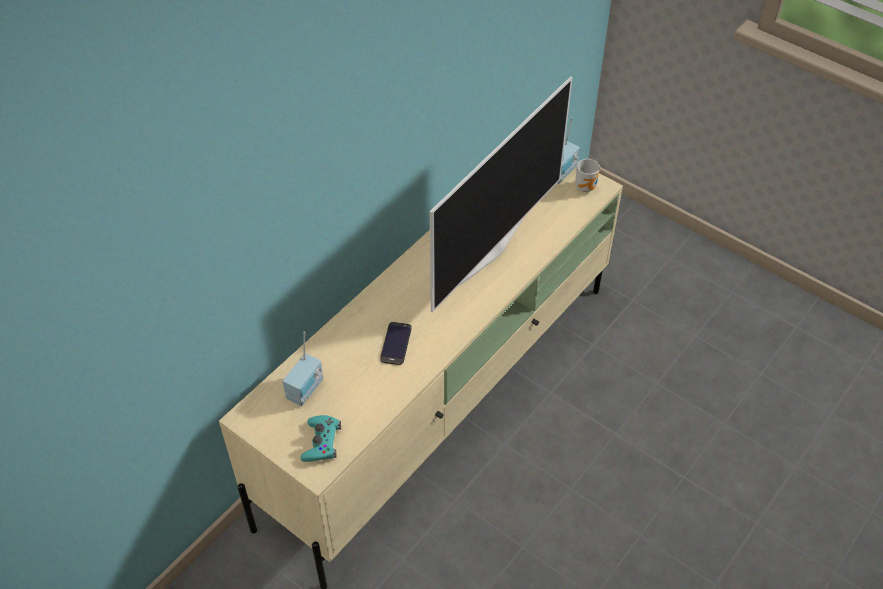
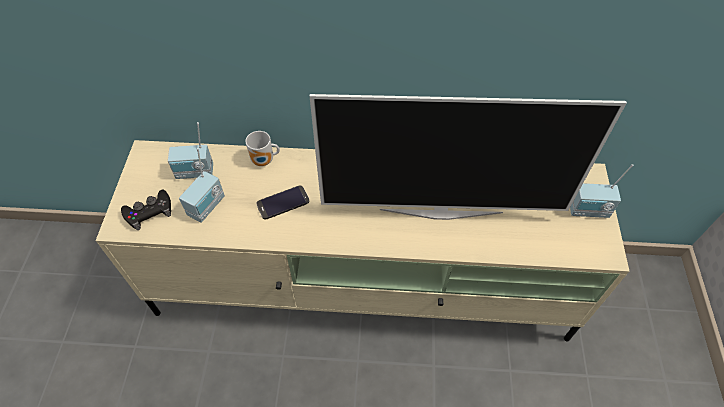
camera: 55 degrees right, 5 degrees up
(321, 442) = (149, 212): turquoise game controller -> black game controller
(354, 397) = (207, 207): none -> radio
(587, 187) = (593, 241): mug -> mug (264, 161)

